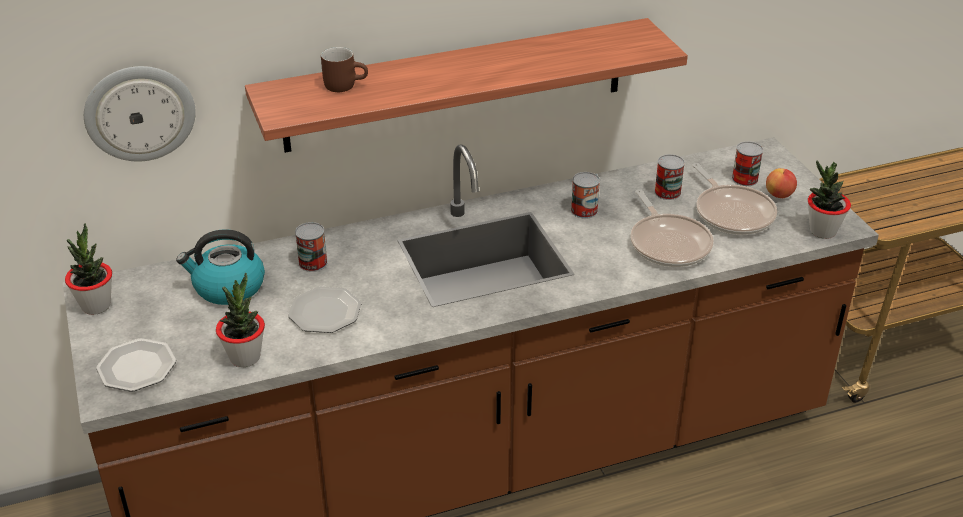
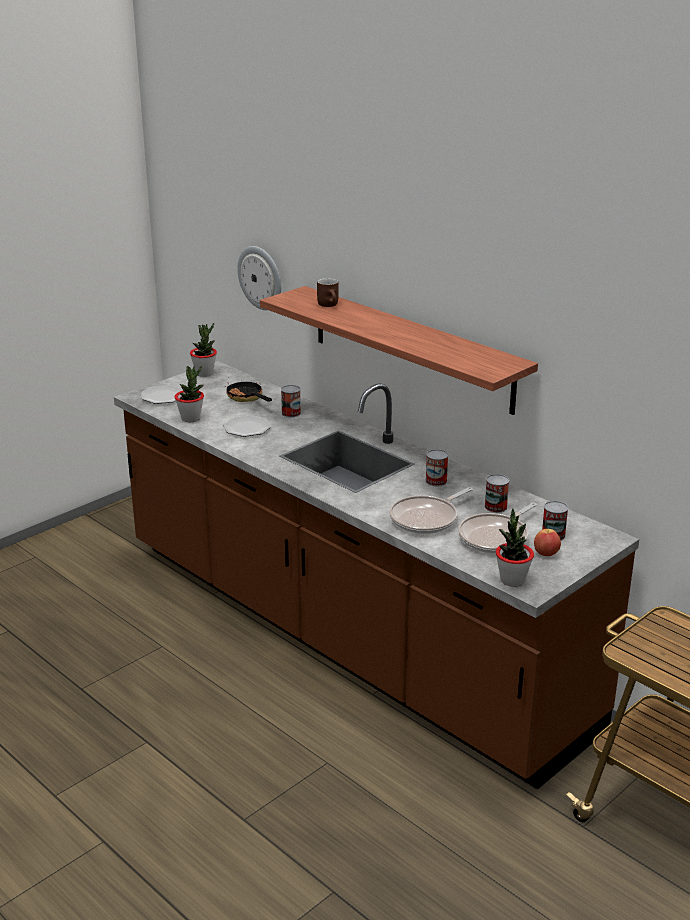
camera: 65 degrees right, 10 degrees down
(228, 287) = (247, 398): kettle -> frying pan

